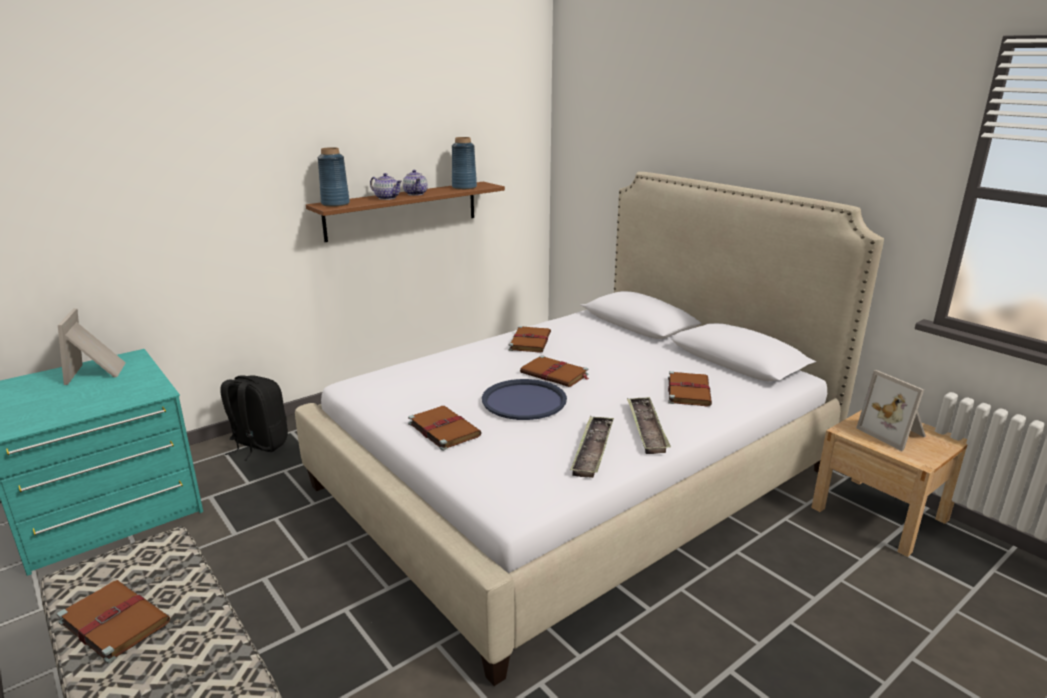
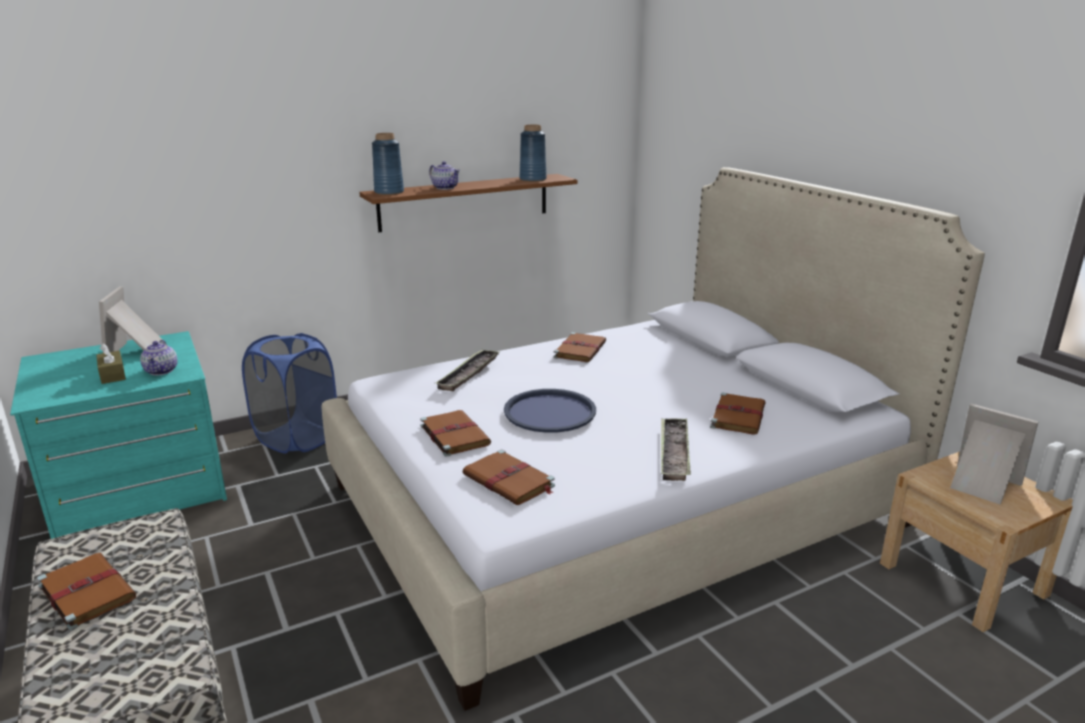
camera: 10 degrees right, 0 degrees up
(79, 398) = (112, 375): none -> brown tissue box
(258, 445) = (297, 438): black backpack -> blue laundry basket
(415, 194) = (477, 184): teapot -> teapot (162, 371)
(555, 374) = (594, 386): brown book -> brown book (509, 481)
(592, 450) = (605, 471): tray -> tray (468, 374)
(894, 433) = (981, 485): picture frame -> picture frame turned 150 degrees clockwise

